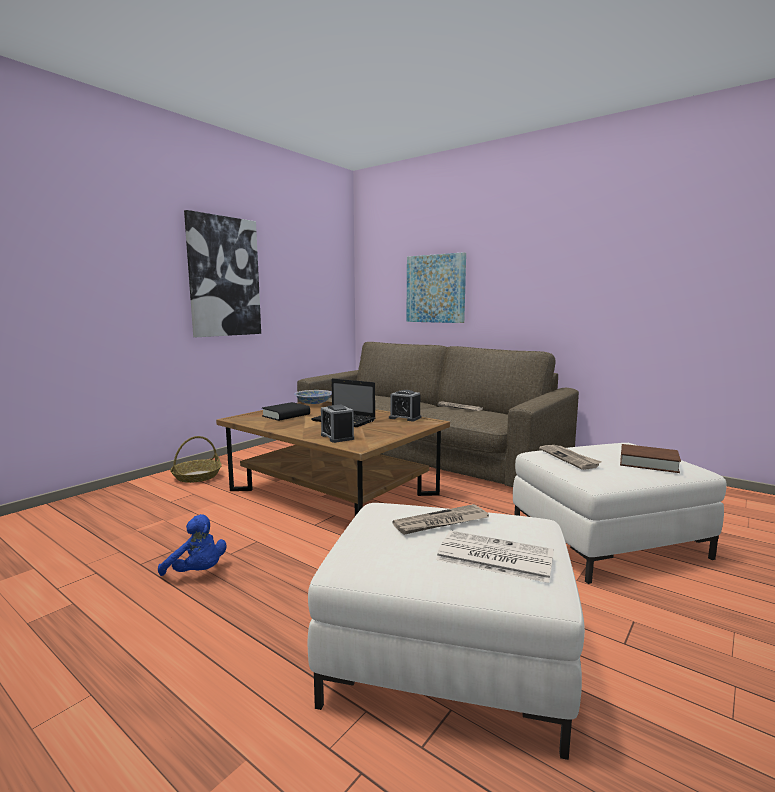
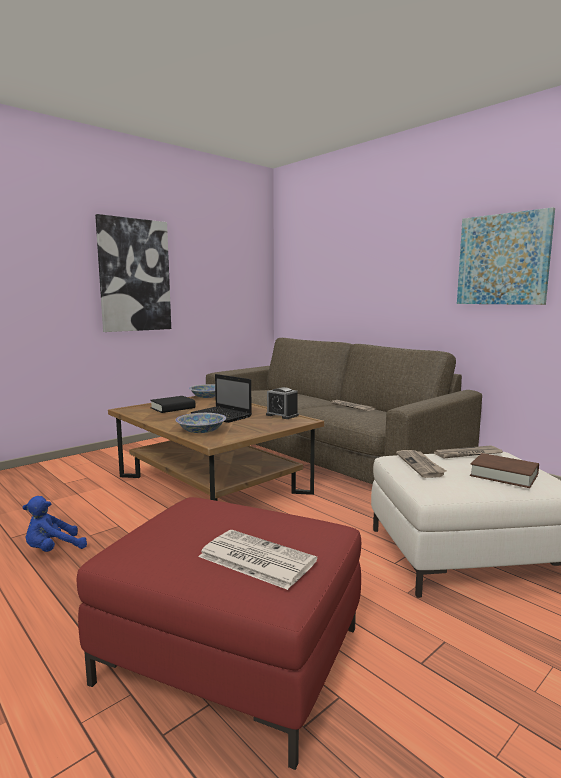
camera: 10 degrees right, 0 degrees up
(197, 476) = (99, 461): basket -> none
(197, 572) = (53, 550): blue plush toy -> blue plush toy turned 105 degrees clockwise
(337, 437) = (201, 431): alarm clock -> bowl
(436, 289) = (346, 285): picture -> picture (503, 259)
(441, 523) = (233, 521): newspaper -> newspaper (468, 454)
(445, 658) = (230, 654): white ottoman -> red ottoman

